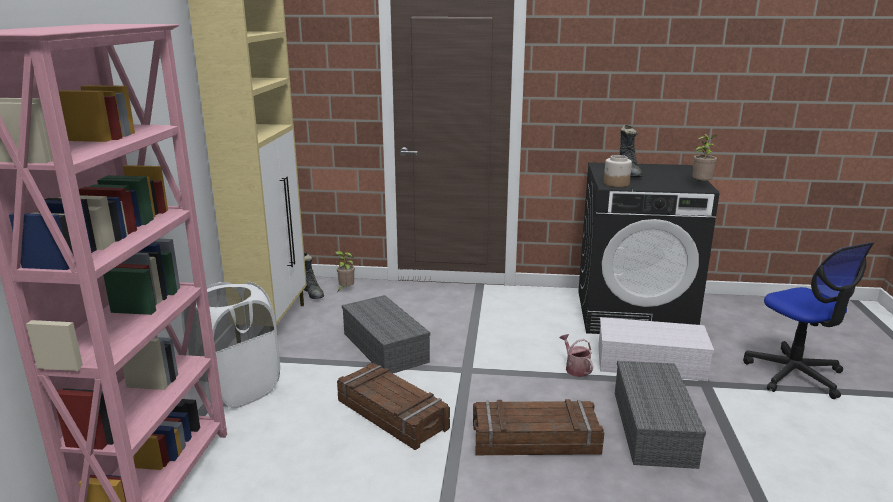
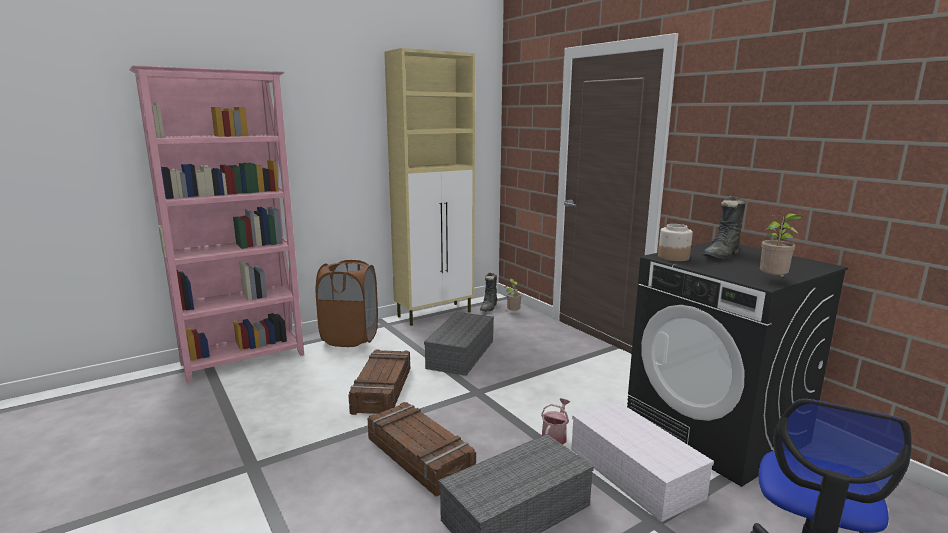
camera: 50 degrees right, 5 degrees down
(237, 390) = (350, 338): white laundry basket -> brown laundry basket

